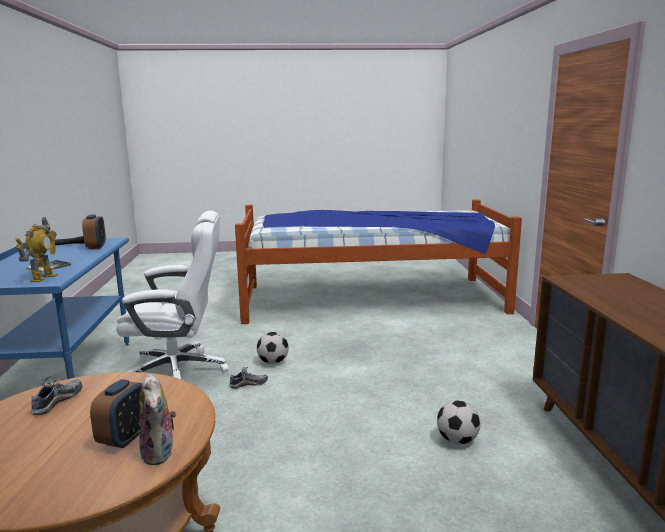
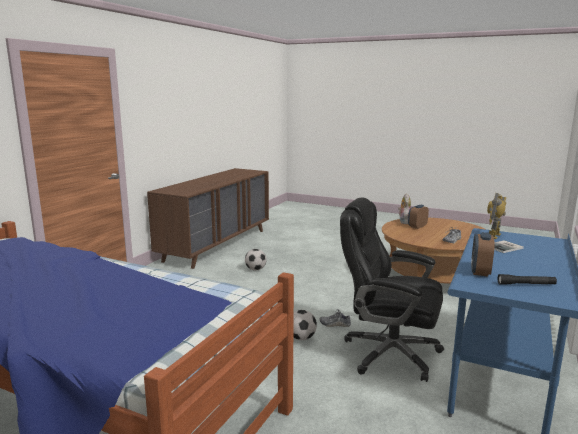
camera: 150 degrees left, 0 degrees up
(178, 371) = (389, 353): white office chair -> black office chair

